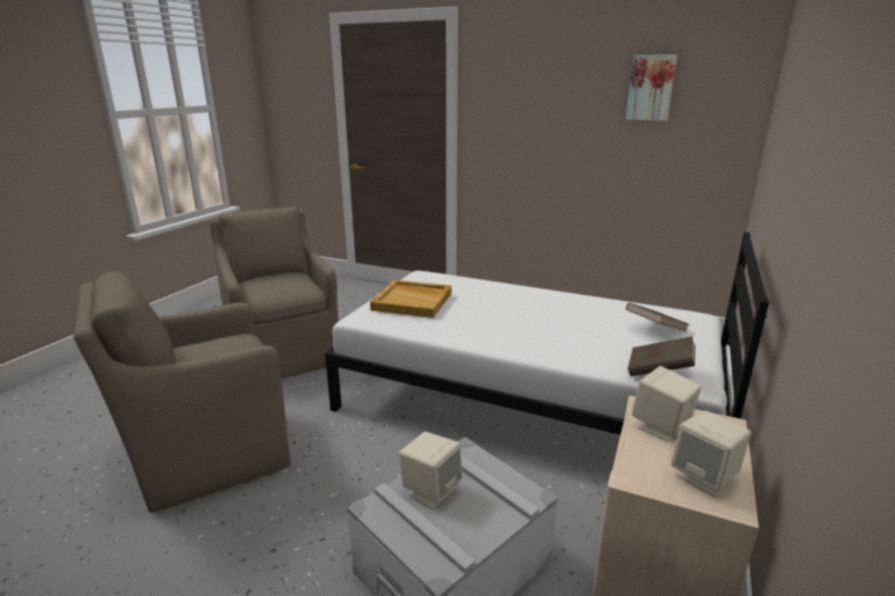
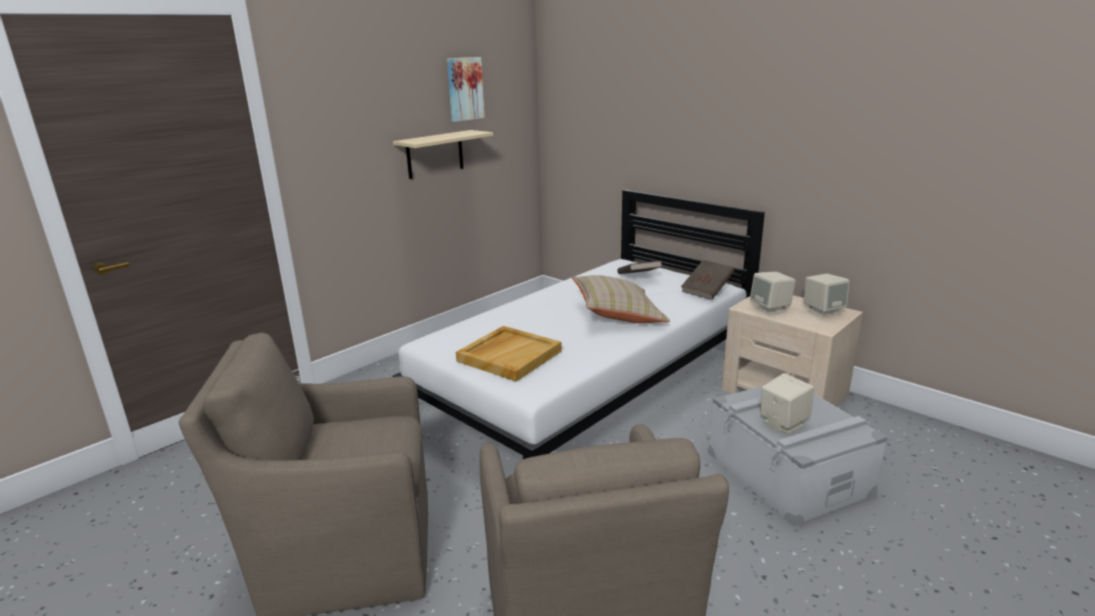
camera: 70 degrees left, 0 degrees up
(533, 330) = (617, 315): none -> beige pillow
(599, 147) = (435, 154): none -> beige shelf

